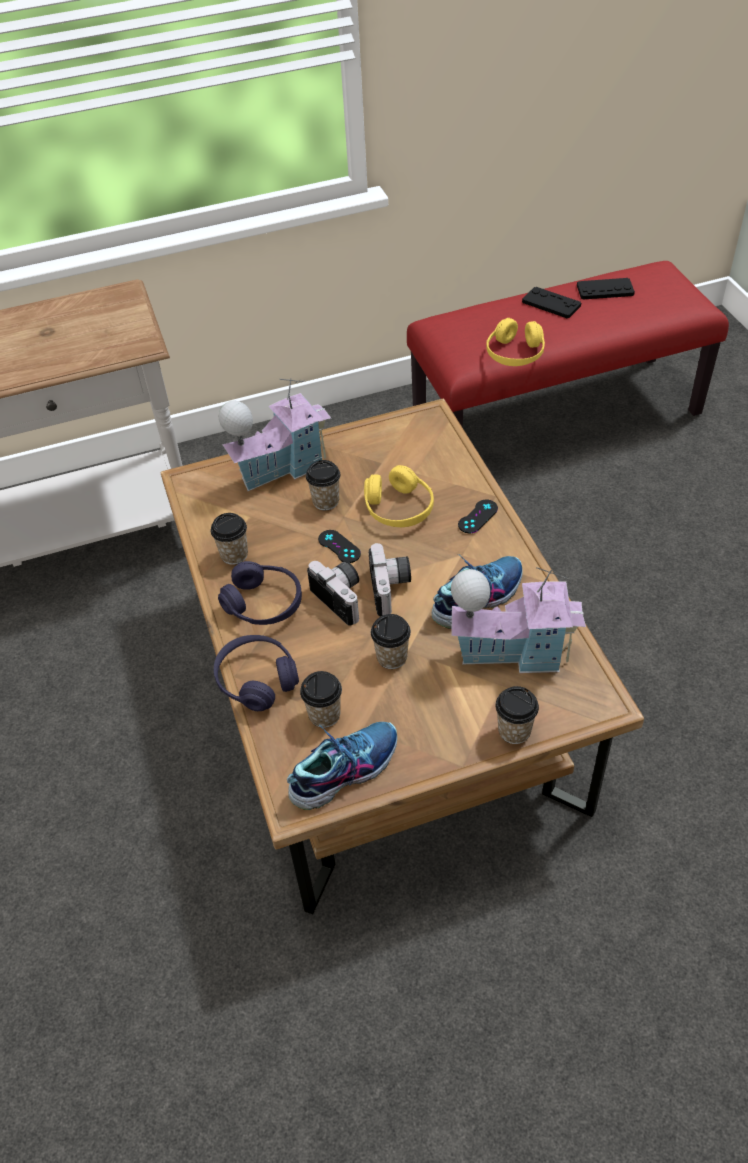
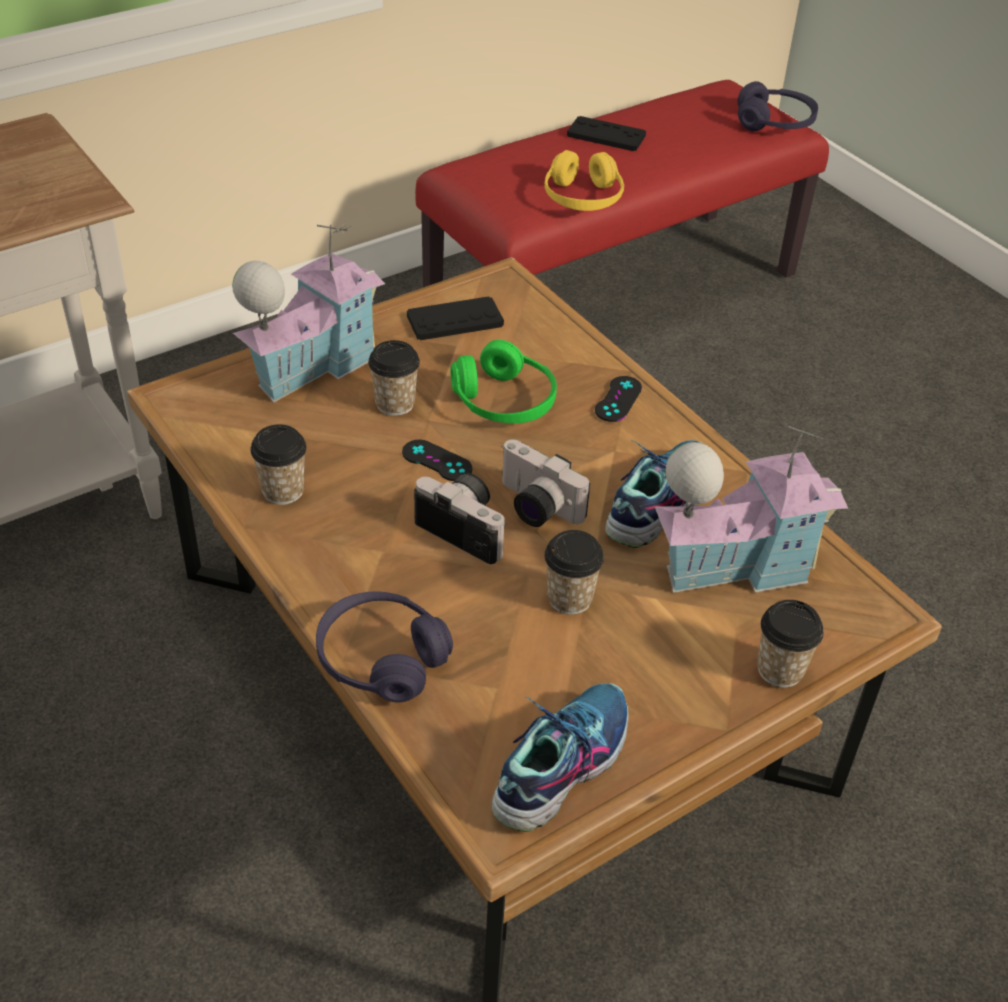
camera: 20 degrees left, 5 degrees down
(263, 603) = (353, 551): purple headphones -> purple headphones (774, 122)
(324, 715) = (501, 692): cup -> none
(391, 589) = (534, 507): camera -> camera turned 150 degrees clockwise
(399, 508) = (504, 401): yellow headphones -> green headphones
(605, 290) = (668, 115): black game controller -> black game controller (455, 320)

